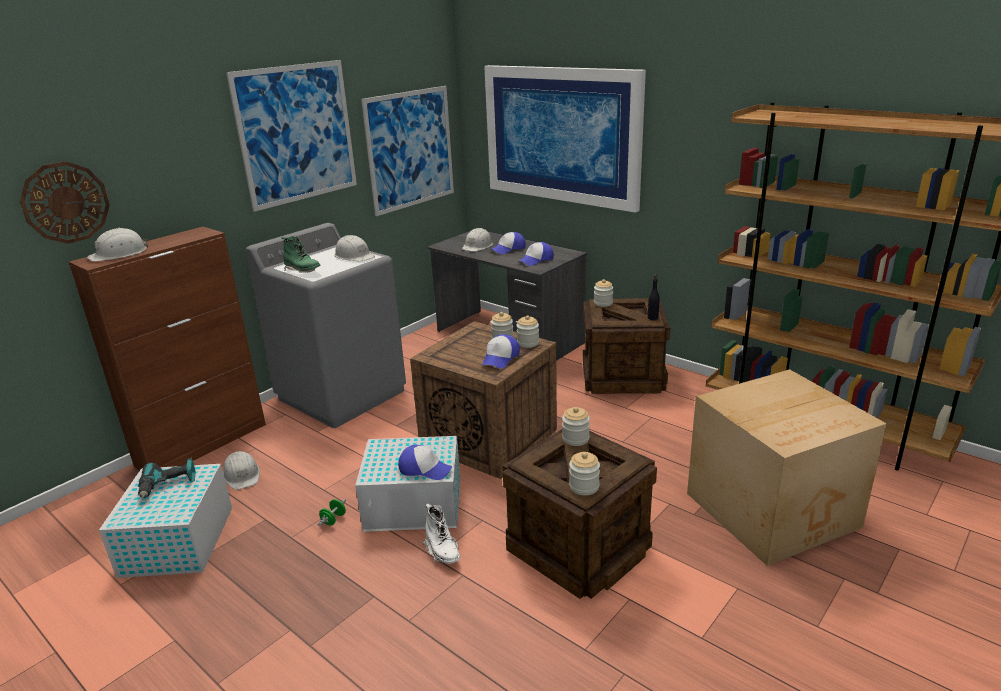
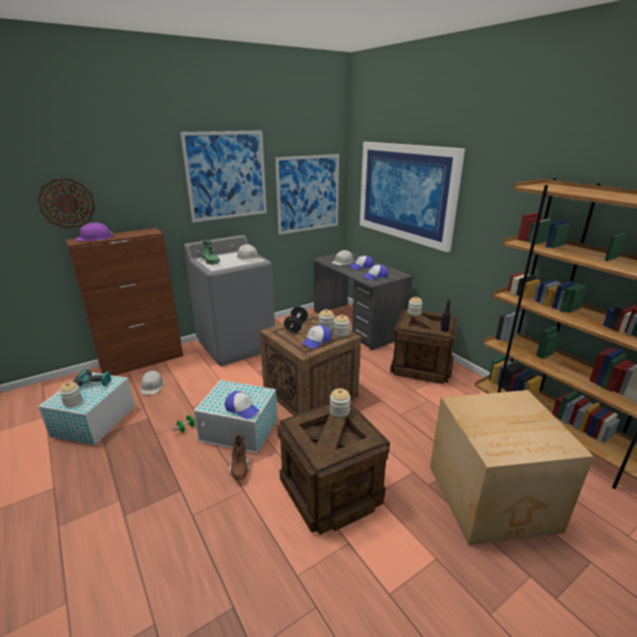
camera: 15 degrees right, 0 degrees up
(119, 254) = (94, 238): white hard hat -> purple hard hat
(442, 551) = (239, 469): white boot -> brown boot
(459, 345) = (296, 327): none -> black dumbbell
(584, 486) = (324, 451): jar -> jar (73, 402)

